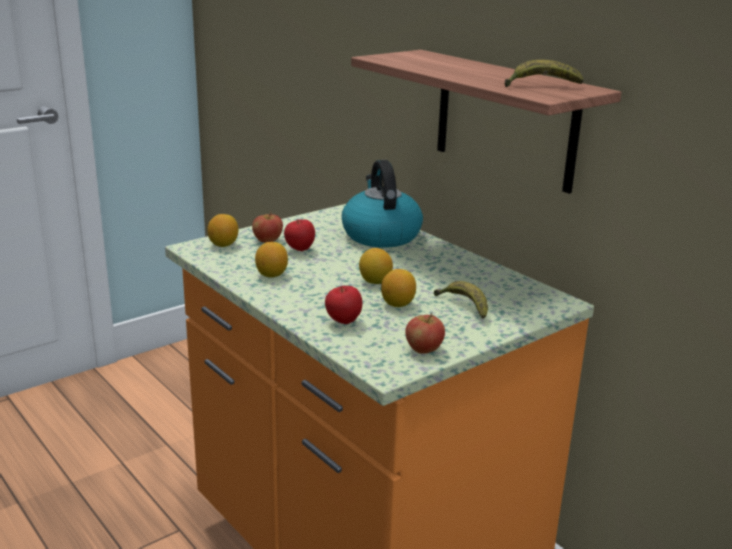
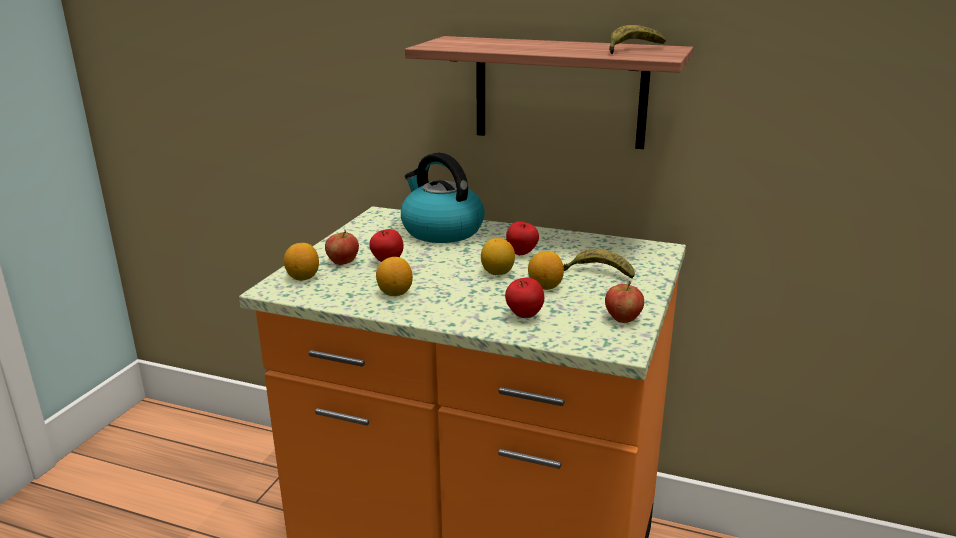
camera: 30 degrees left, 0 degrees up
(419, 272) = (522, 254): none -> apple

